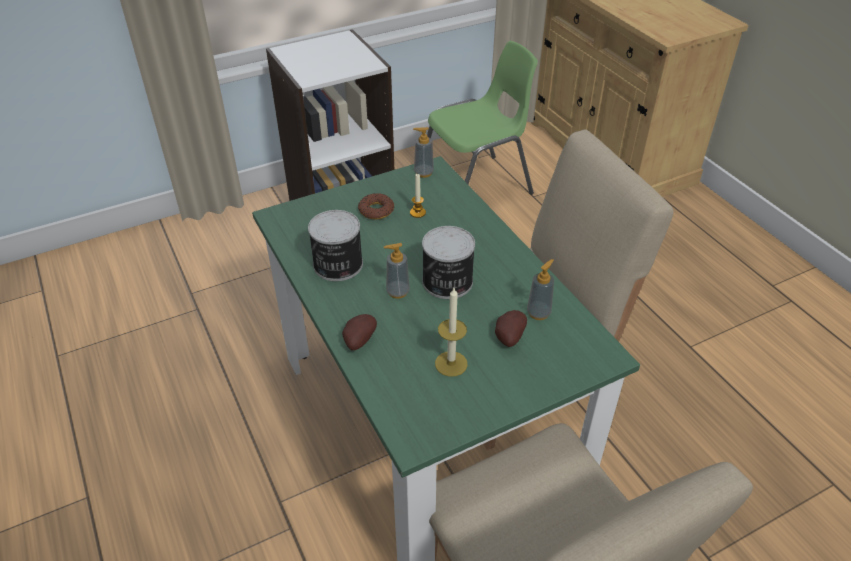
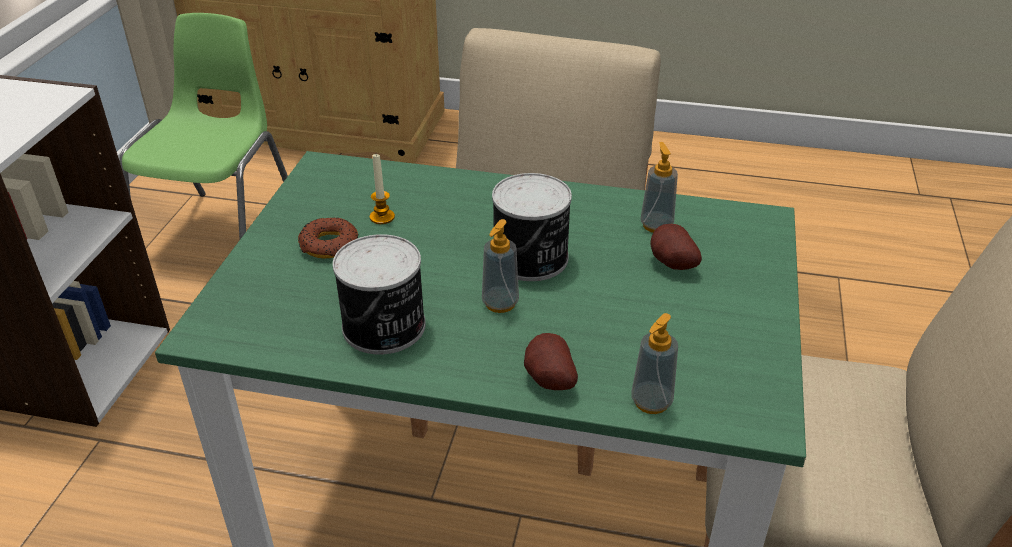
camera: 50 degrees left, 5 degrees down
(423, 173) = (318, 176): soap dispenser -> soap dispenser (651, 402)
(451, 363) = (668, 325): candle -> none

